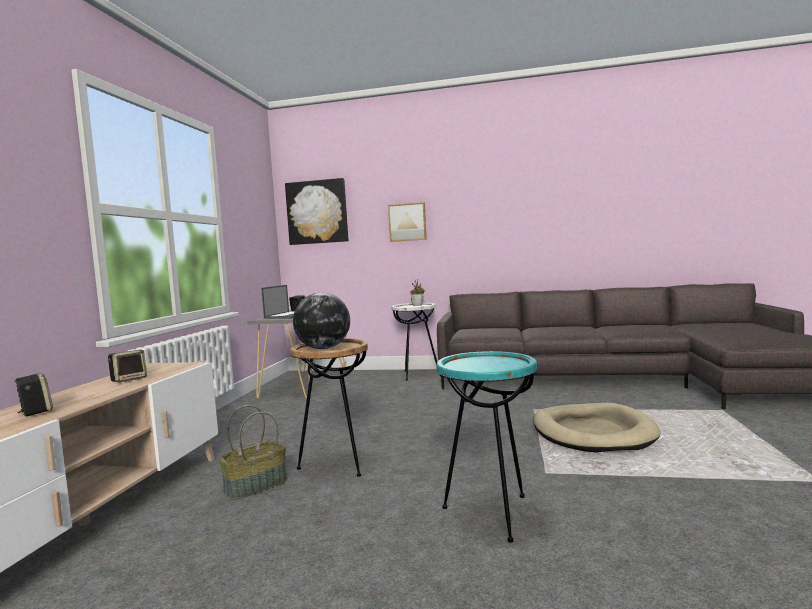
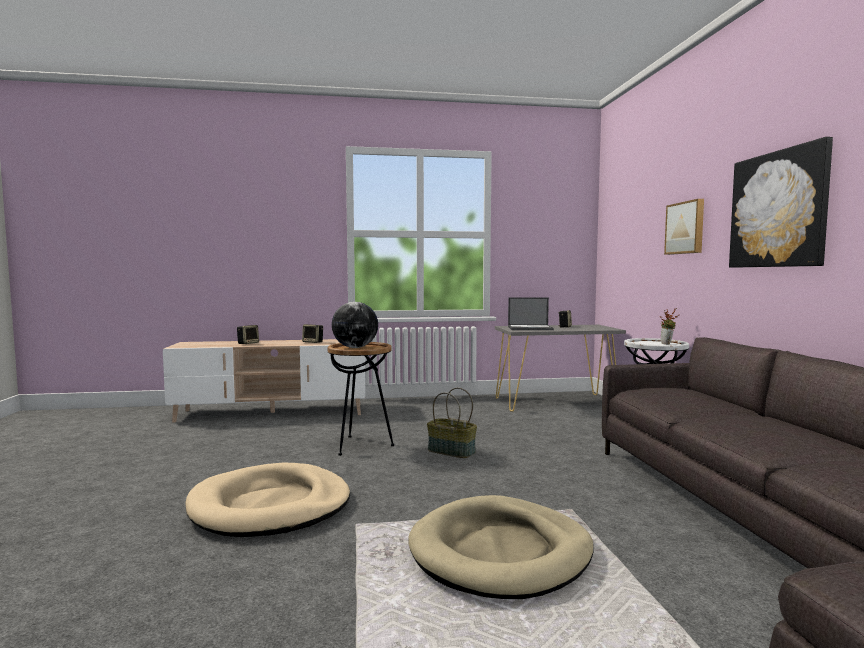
camera: 70 degrees right, 0 degrees up
(255, 486) = (318, 432): basket -> basket (450, 451)
(317, 212) = (620, 218): picture -> picture (778, 209)
(492, 513) = (270, 506): turquoise side table -> beige dog bed

